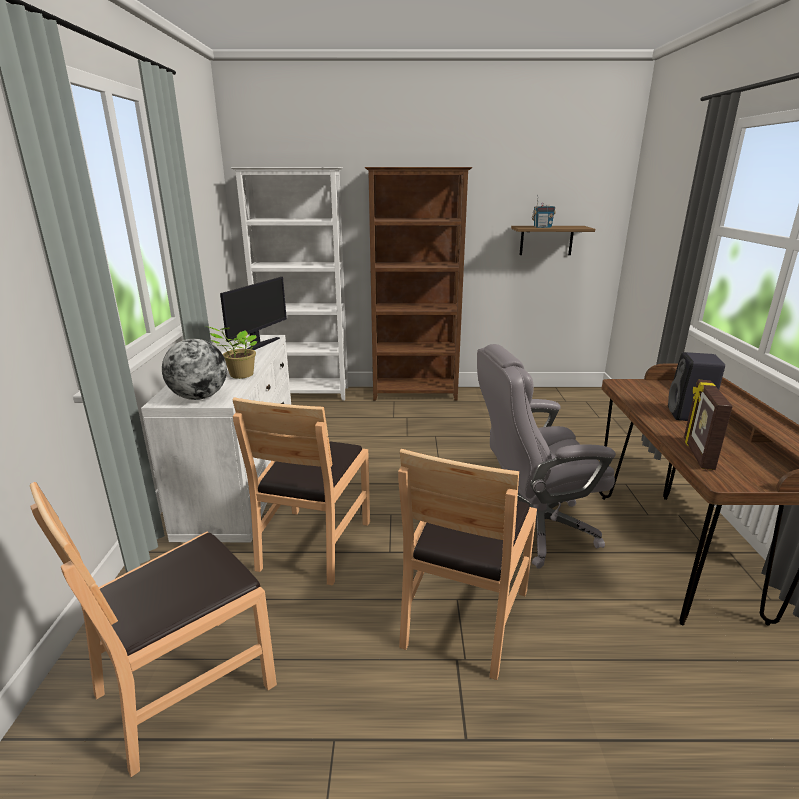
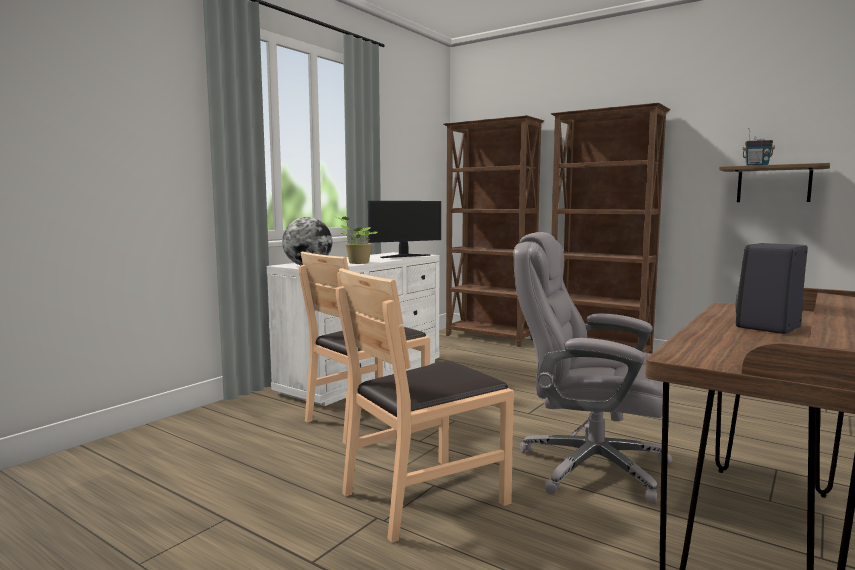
camera: 35 degrees right, 15 degrees down
(185, 686) = (185, 458): brown chair -> none
(306, 394) = (490, 338): white bookcase -> brown bookcase
(697, 454) = (698, 343): picture frame -> none

